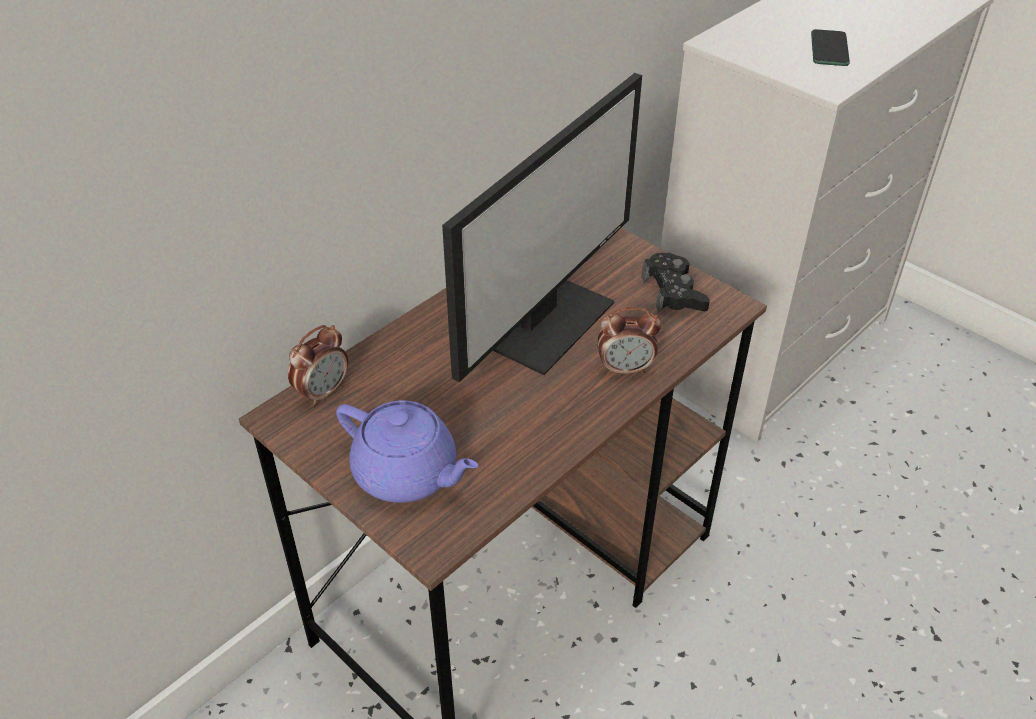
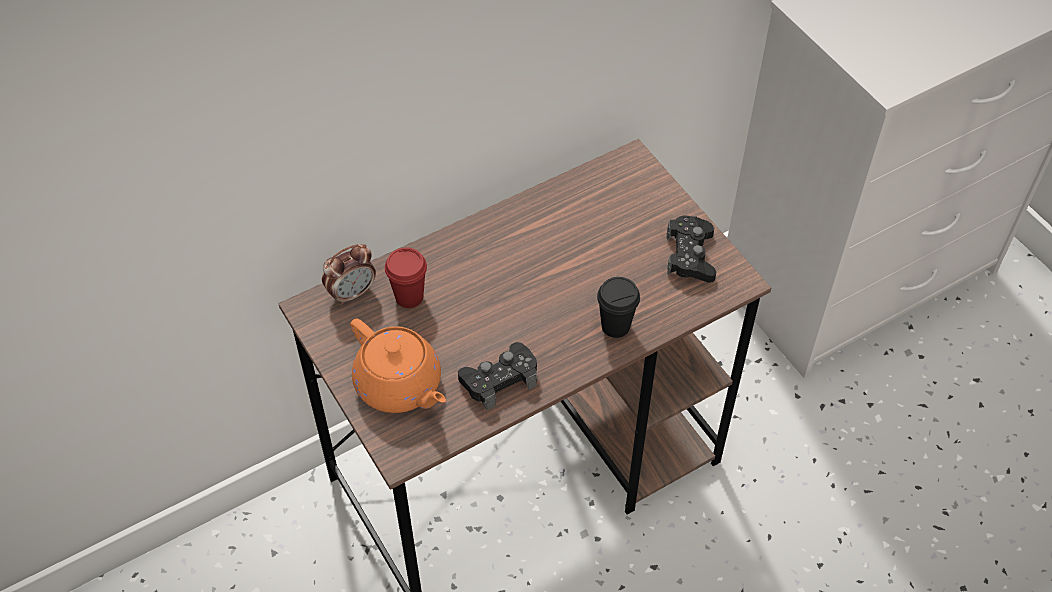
camera: 15 degrees right, 10 degrees up
(389, 383) = (409, 297): none -> red cup
(407, 474) = (400, 385): purple teapot -> orange teapot
(520, 445) = (499, 380): none -> black game controller
(545, 320) = (563, 261): monitor -> none
(625, 369) = (615, 326): alarm clock -> black cup
(829, 49) = (913, 36): phone -> none

